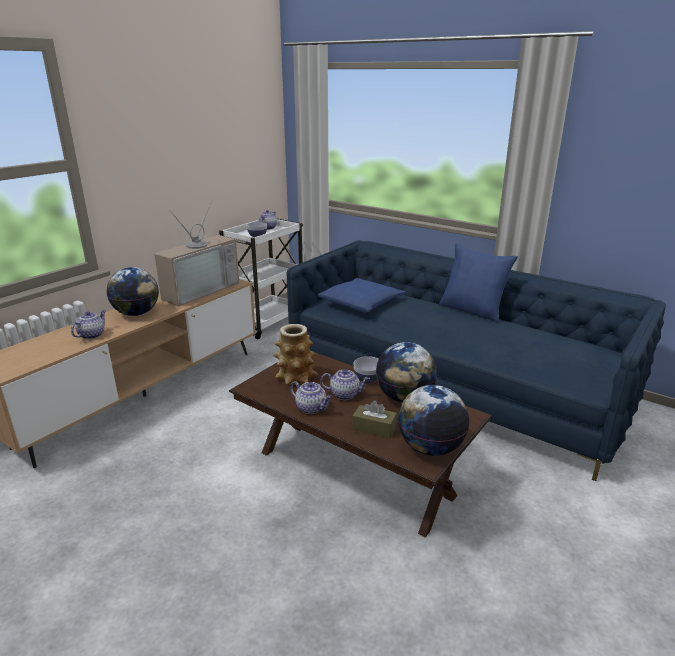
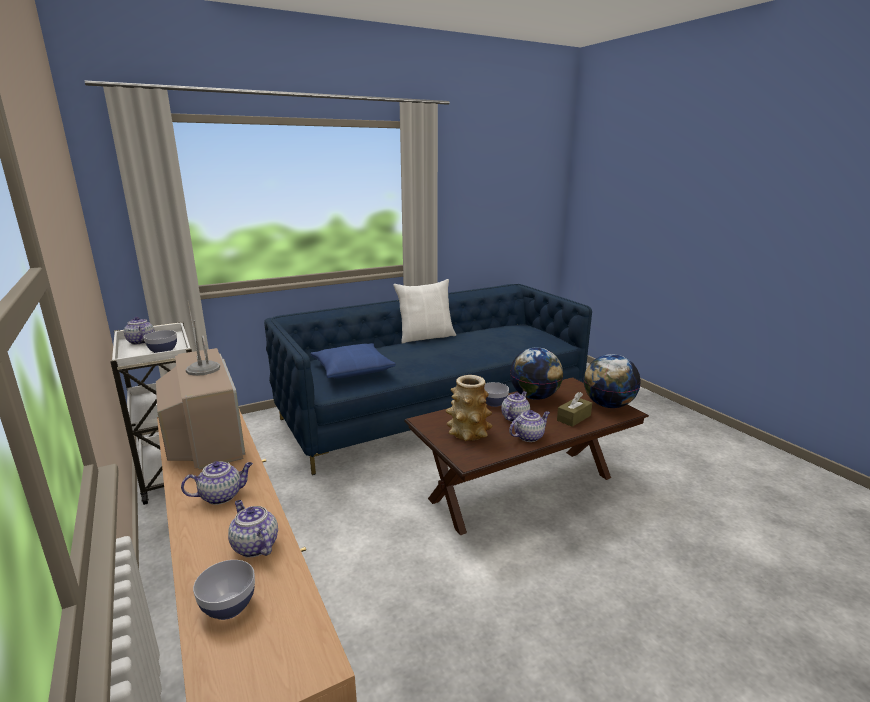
camera: 65 degrees left, 5 degrees down
(44, 343) = (228, 606): none -> bowl
(137, 313) = (222, 496): globe -> teapot
(472, 310) = (426, 337): blue pillow -> white pillow

